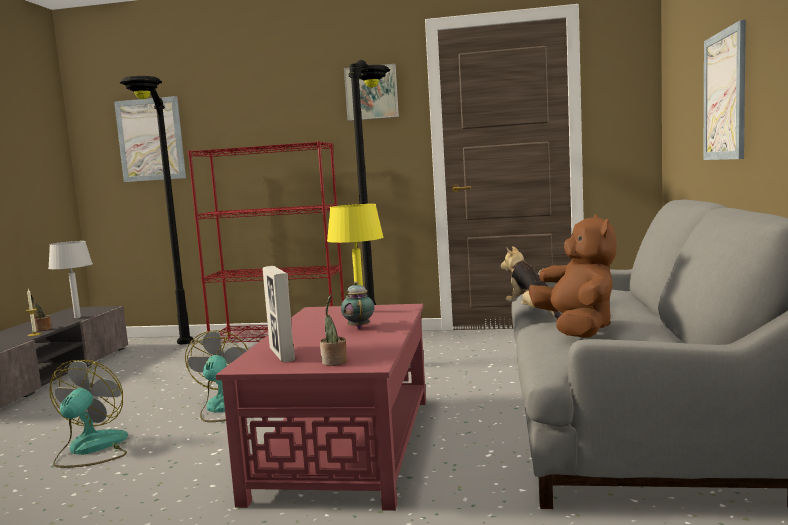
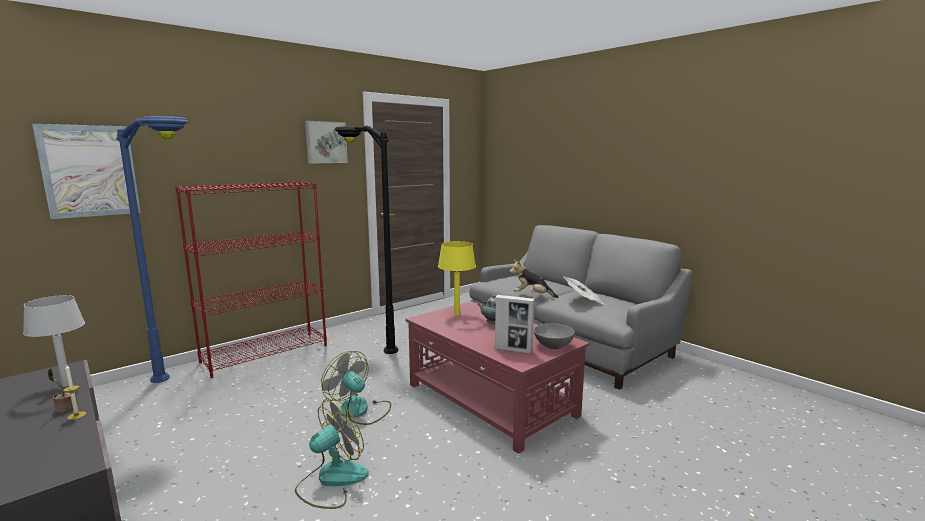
camera: 50 degrees left, 5 degrees up
(90, 449) = (332, 480): fan -> fan turned 90 degrees clockwise
(176, 356) = (189, 392): black floor lamp -> blue floor lamp
(334, 362) = (553, 346): potted plant -> grey bowl
(576, 329) = (583, 301): brown plush toy -> newspaper
(725, 96) = (569, 175): picture -> none

